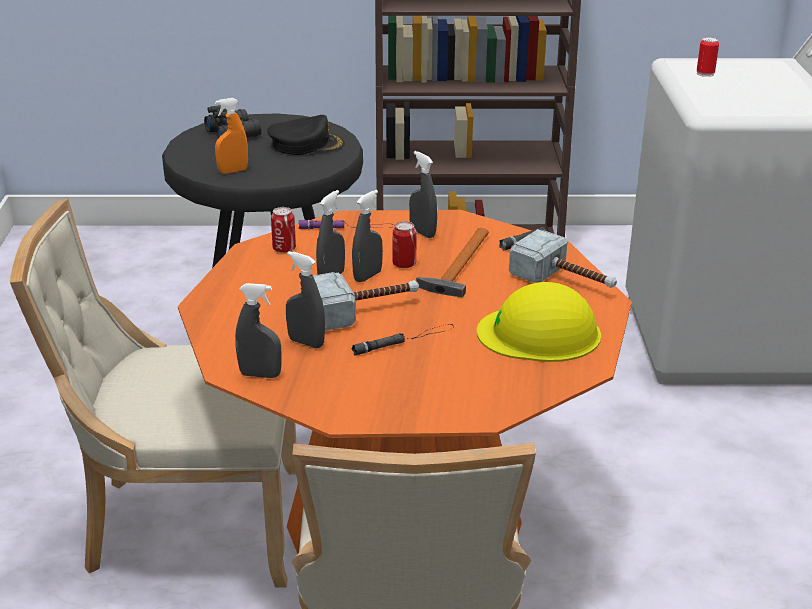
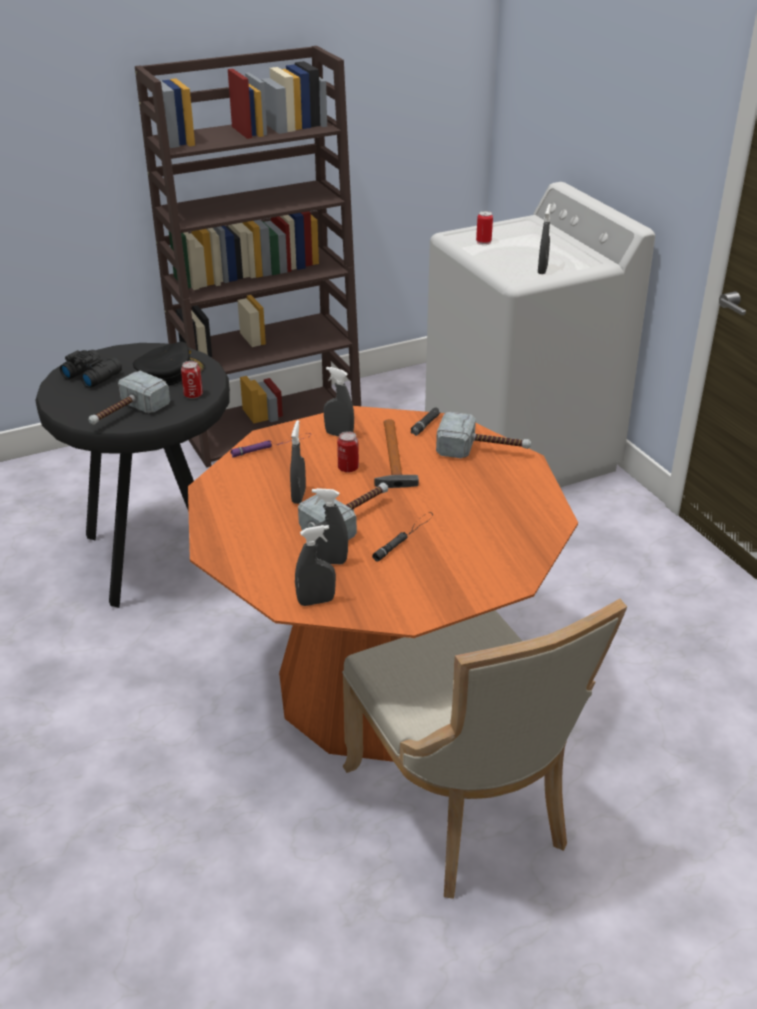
camera: 25 degrees left, 5 degrees up
(186, 524) = (198, 746): beige chair -> none
(233, 171) = (126, 414): orange spray bottle -> hammer
(284, 249) = (236, 480): can -> can (193, 395)
(367, 276) = (328, 487): grey spray bottle -> grey spray bottle (542, 270)
(539, 333) = (500, 502): yellow hard hat -> none

